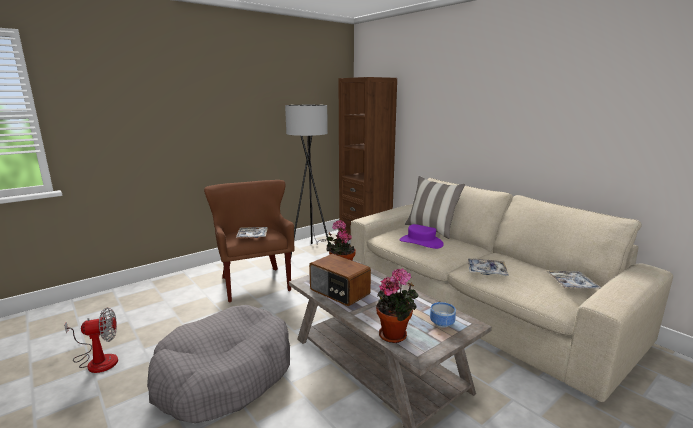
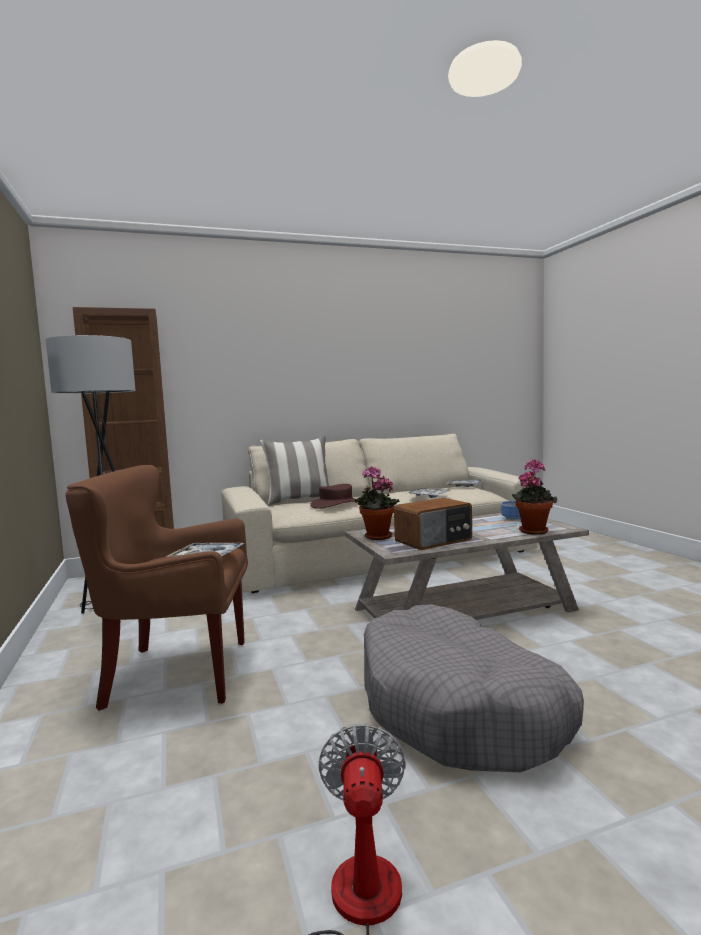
camera: 70 degrees left, 10 degrees down
(421, 242) = (336, 504): purple hat -> brown hat

